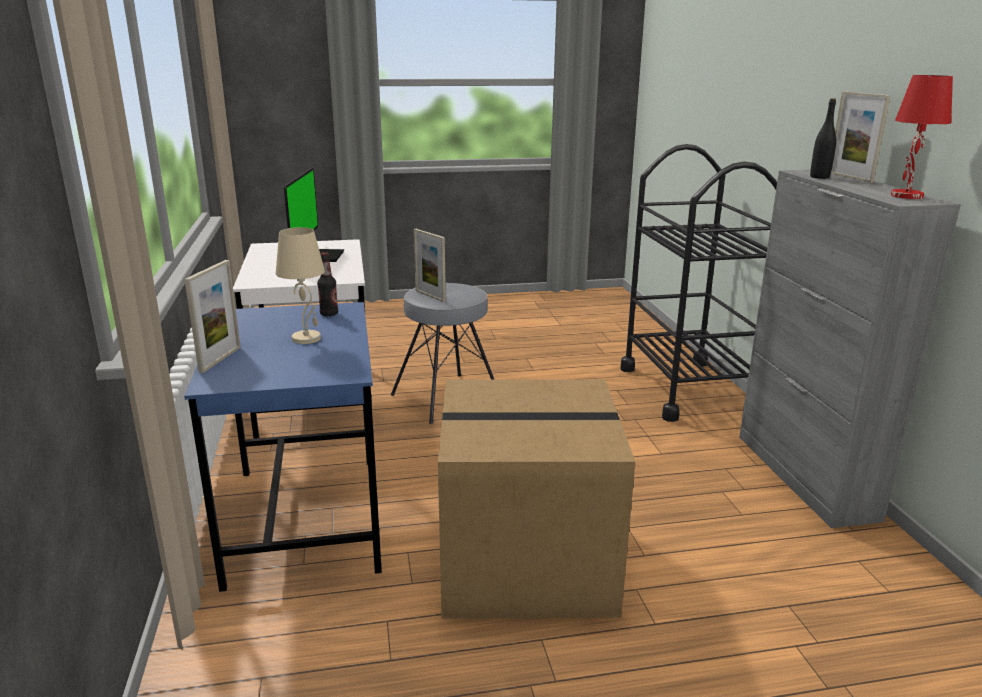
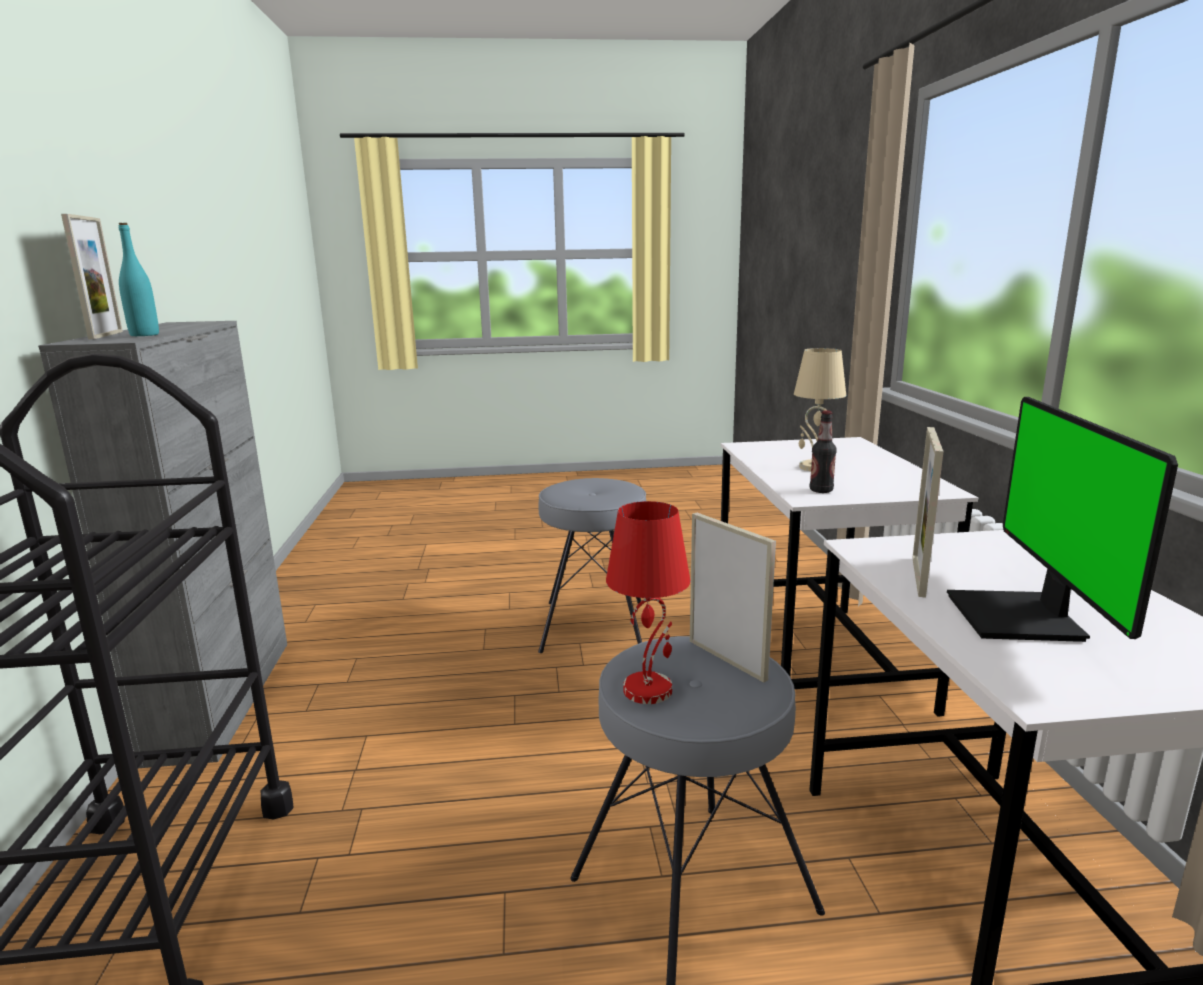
camera: 175 degrees left, 5 degrees down
(220, 359) = (873, 453): picture frame -> picture frame (918, 576)
(305, 518) = (818, 663): blue desk -> white desk
(523, 562) = (594, 625): cardboard box -> grey stool
(819, 177) = (144, 335): black bottle -> turquoise bottle
(907, 196) = (178, 324): red table lamp -> red table lamp (648, 689)

